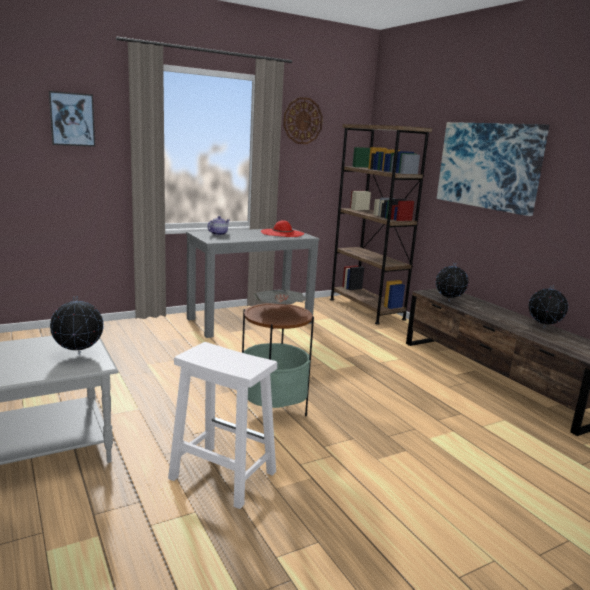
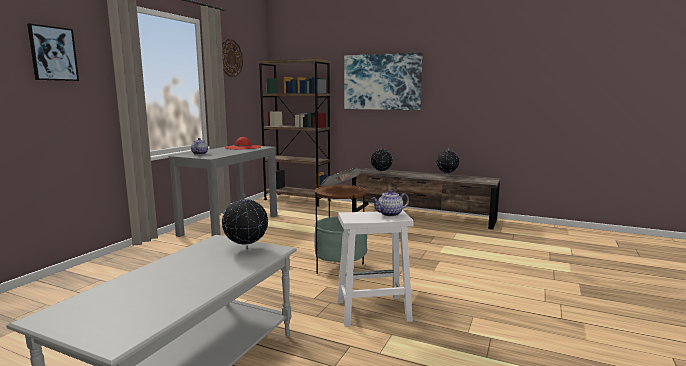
camera: 35 degrees left, 5 degrees down
(245, 362) = (389, 214): none -> teapot

